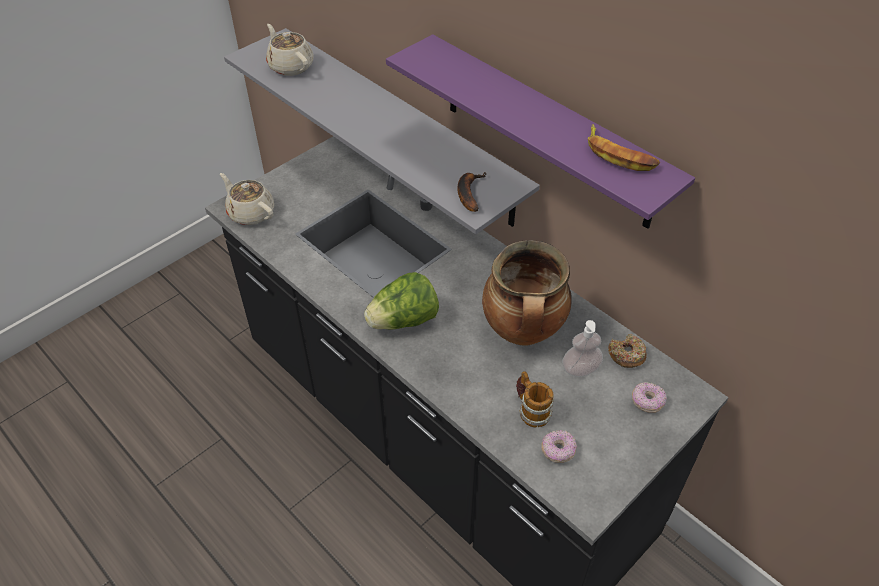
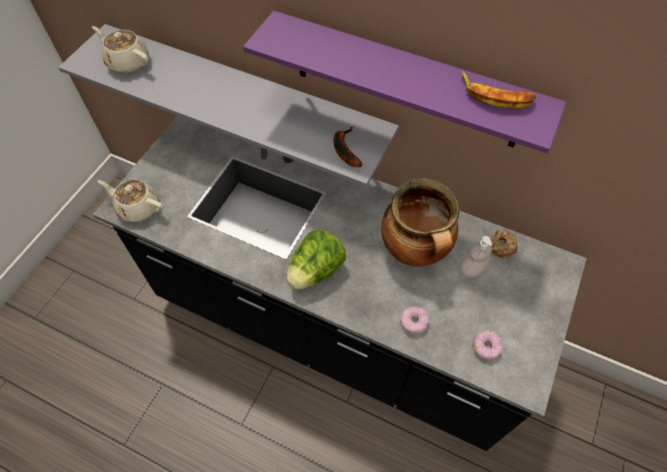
camera: 20 degrees left, 10 degrees up
(531, 409) = (450, 318): mug -> none
(647, 402) = (532, 282): donut -> donut (413, 322)

